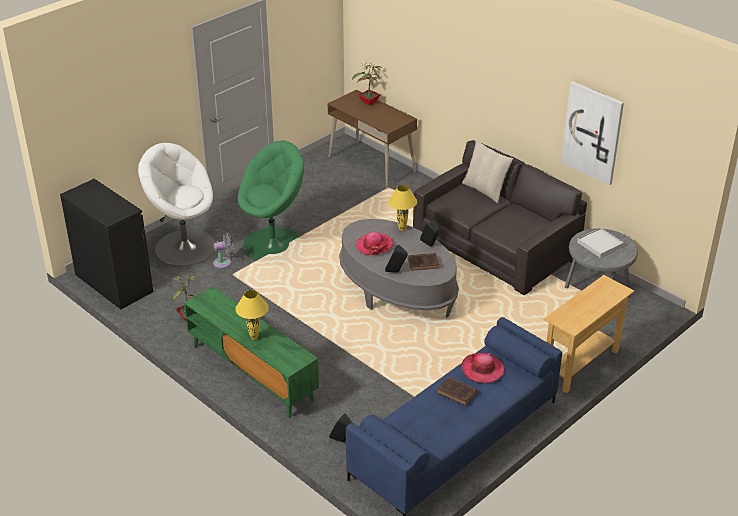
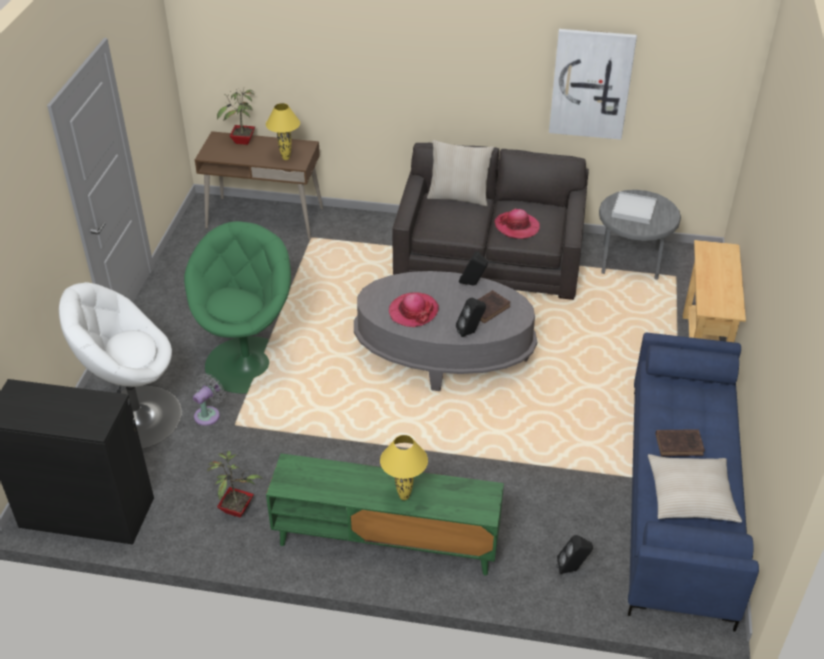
camera: 35 degrees left, 5 degrees up
(402, 229) = (422, 278): yellow table lamp -> yellow table lamp (286, 158)
(429, 422) = (690, 495): none -> beige pillow
(482, 369) = (673, 403): hat -> hat (517, 227)

